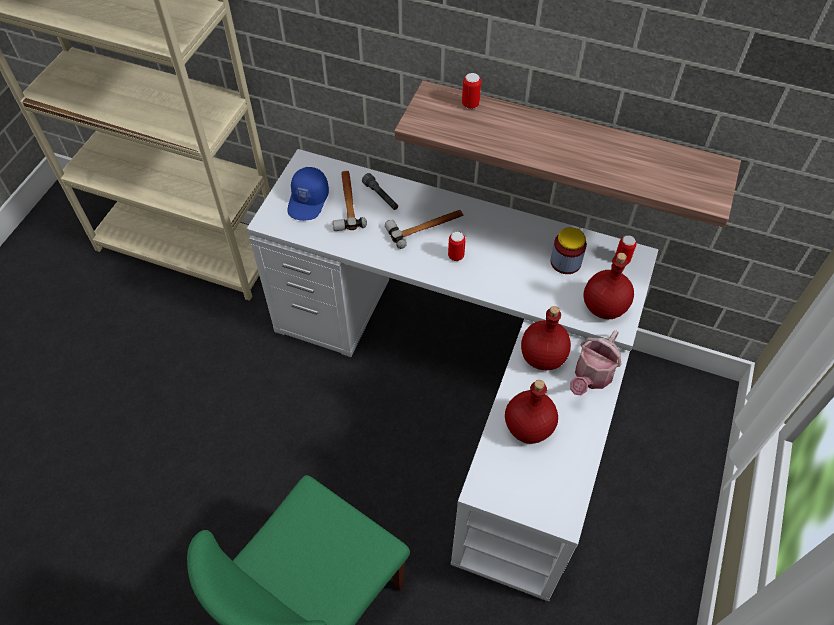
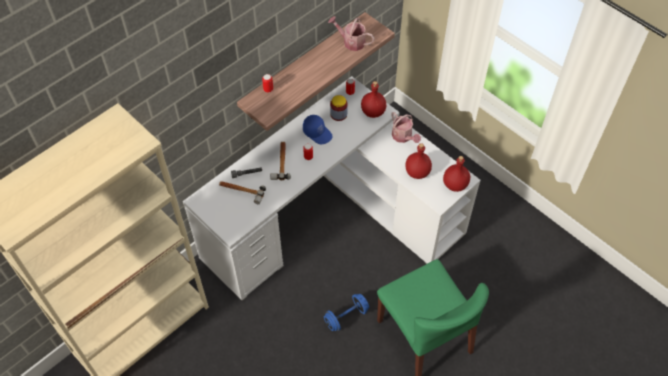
camera: 65 degrees left, 0 degrees up
(305, 474) = (346, 317): none -> blue dumbbell
(308, 201) = (228, 209): blue cap -> blue cap (317, 133)
(543, 356) = (382, 150): red bottle -> red bottle (454, 184)
(653, 166) = (351, 42): none -> watering can

